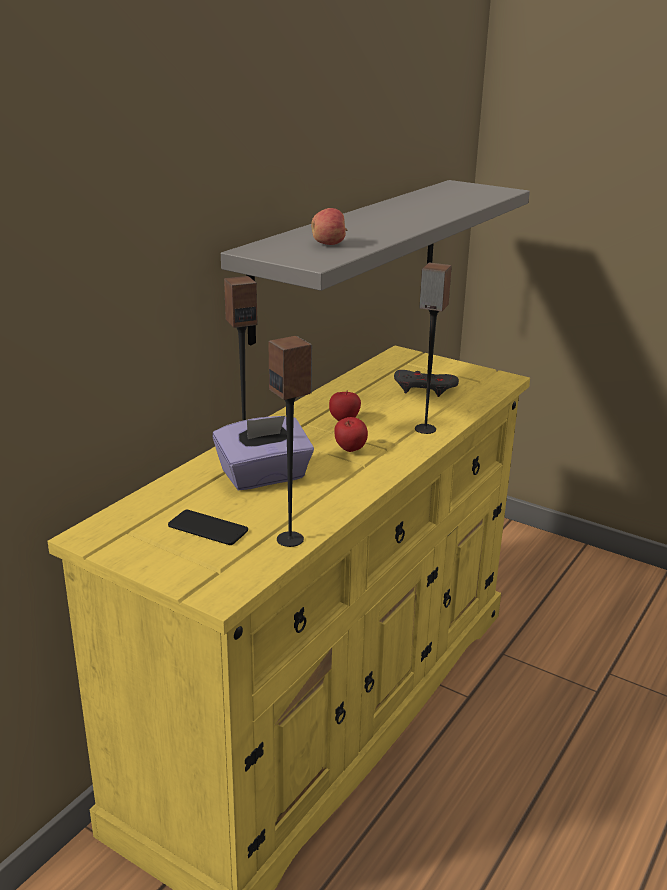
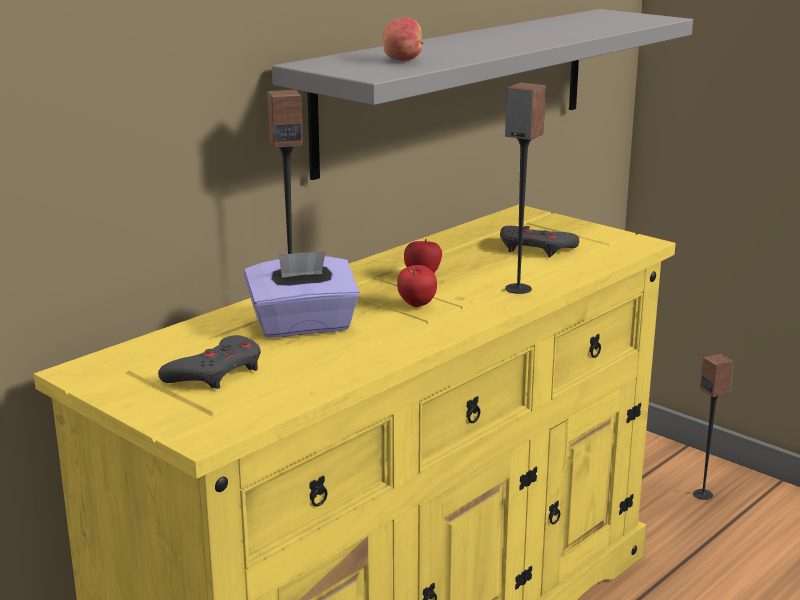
camera: 10 degrees right, 5 degrees down
(208, 528) = (216, 372): phone -> grey game controller
(290, 539) = (307, 388): speaker -> speaker (703, 494)

